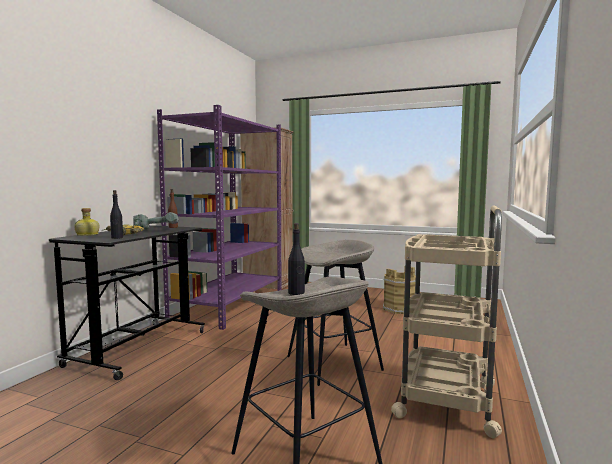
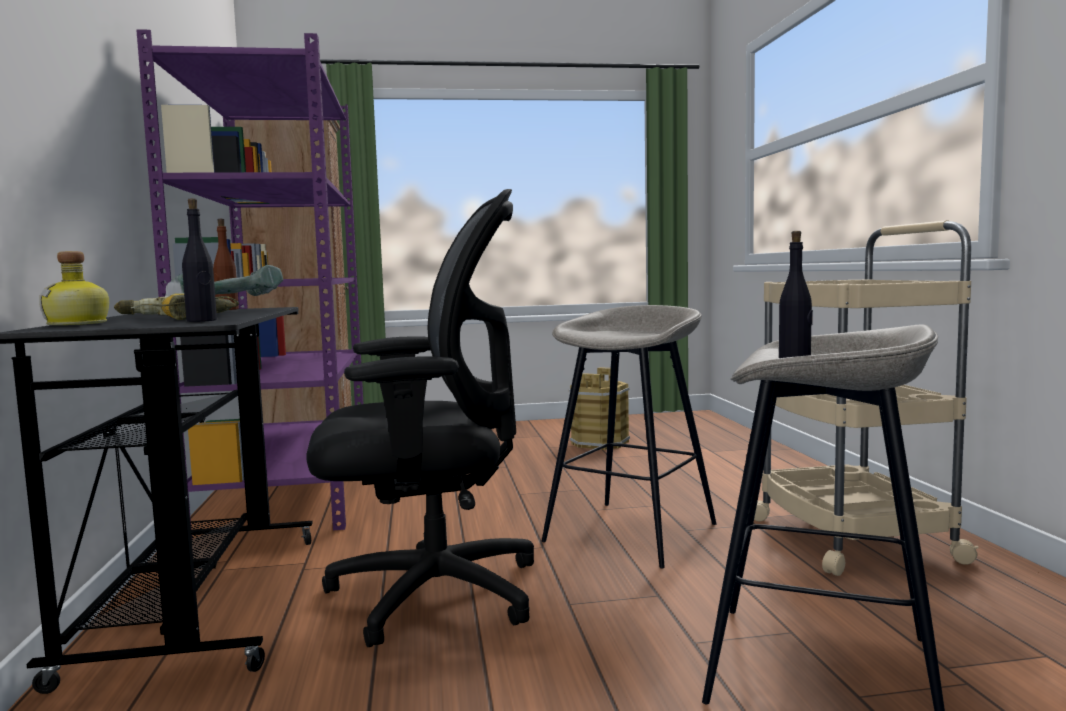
camera: 30 degrees left, 0 degrees up
(205, 368) = (423, 597): none -> black office chair

